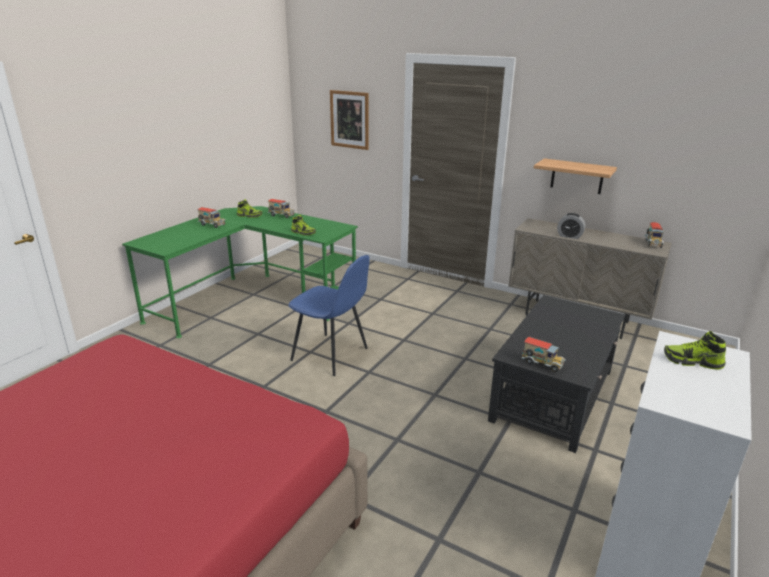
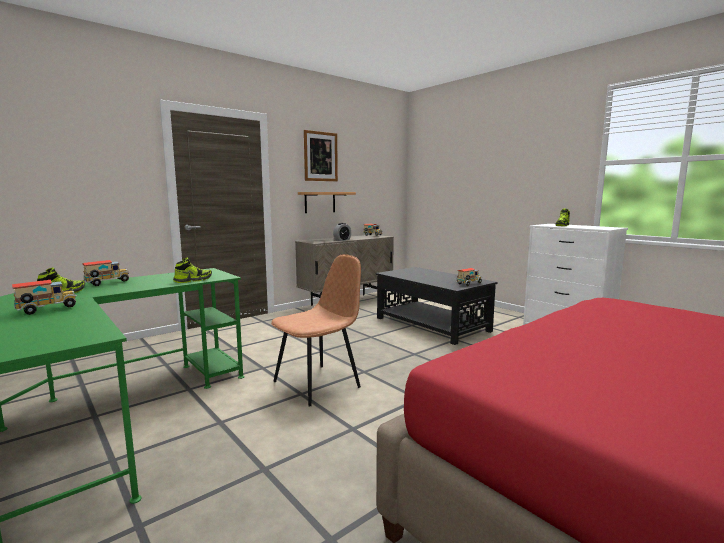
camera: 70 degrees left, 15 degrees down
(331, 355) = (318, 384): blue chair -> brown chair
(349, 119) = (84, 172): picture -> picture (320, 156)

